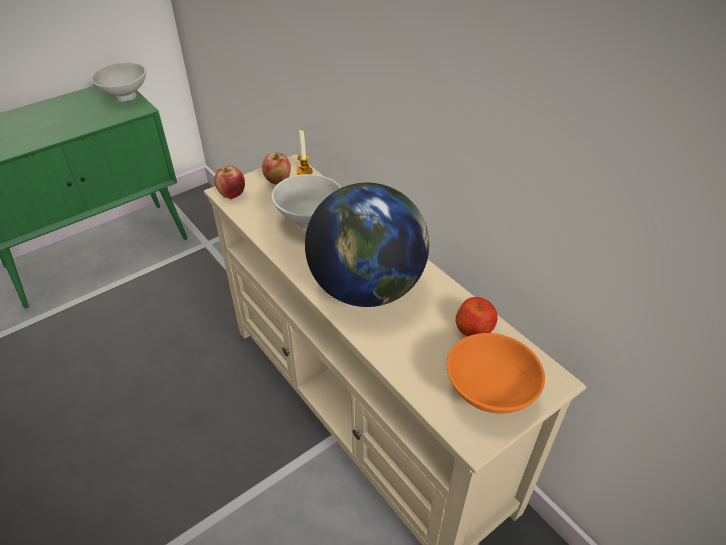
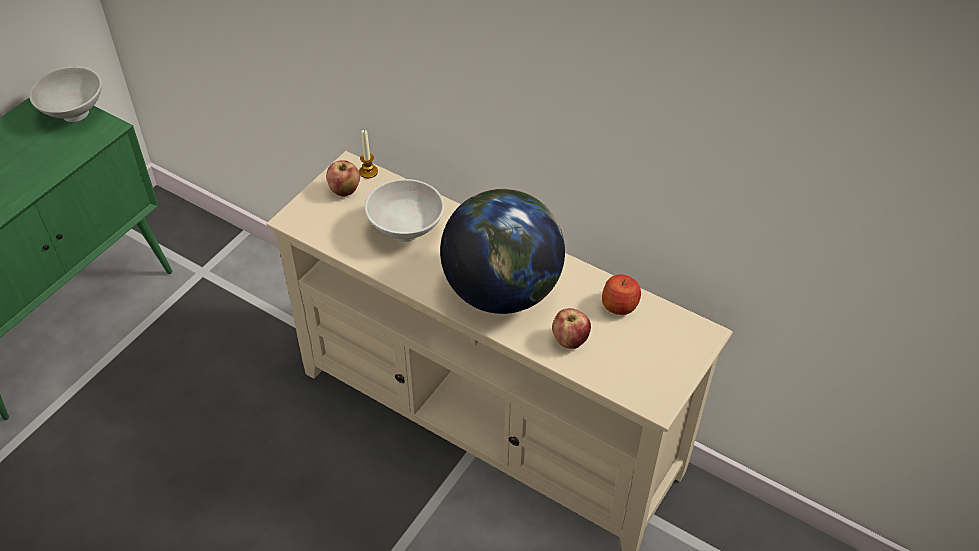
camera: 20 degrees left, 5 degrees up
(232, 194) = (303, 220): apple -> apple (570, 340)
(487, 393) = (653, 362): orange bowl -> none

